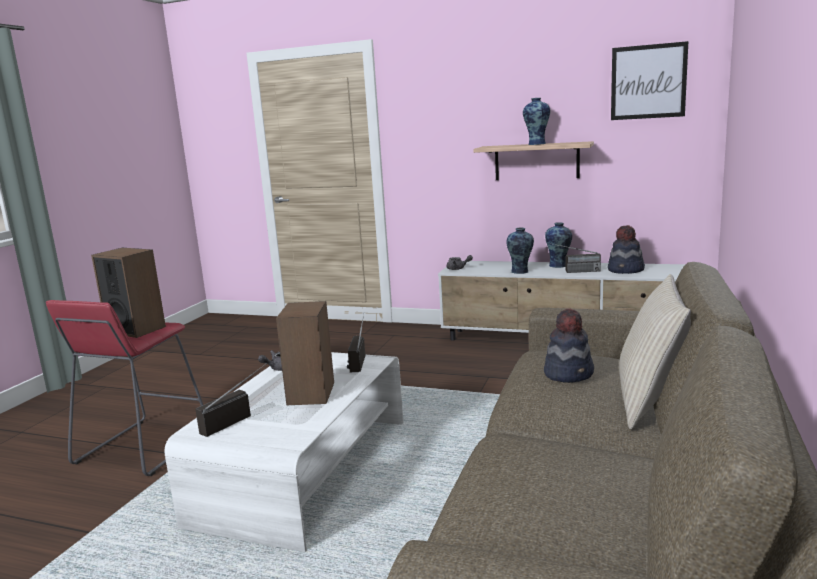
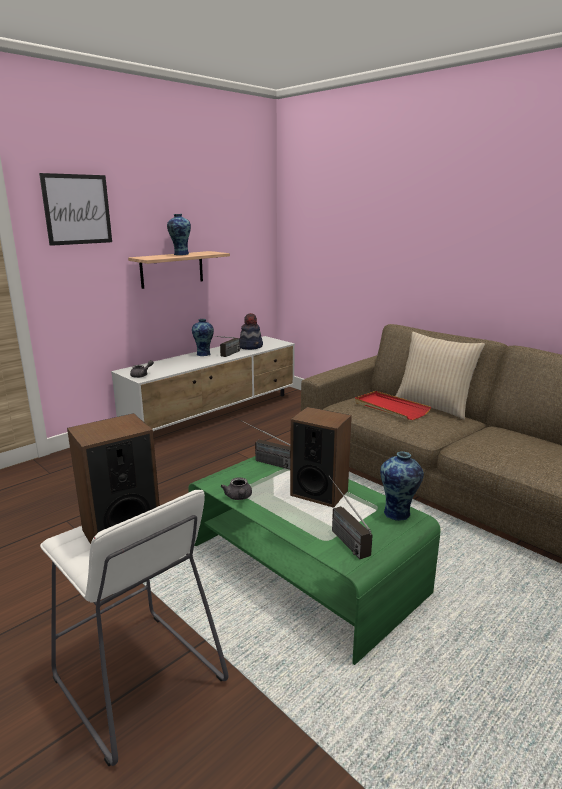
camera: 65 degrees left, 5 degrees up
(143, 447) = (138, 680): red stool -> white stool
(305, 469) = (304, 568): white coffee table -> green coffee table
(520, 272) = (195, 364): vase -> vase (398, 513)
(569, 373) = (390, 408): hat -> red tray
(648, 82) = (238, 206): picture -> picture (77, 209)

